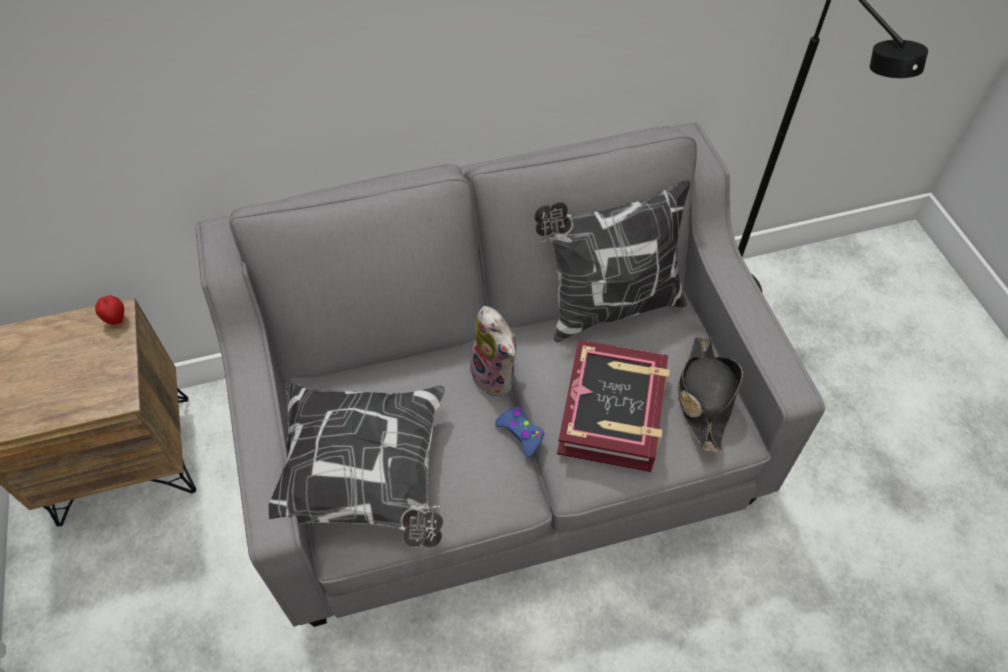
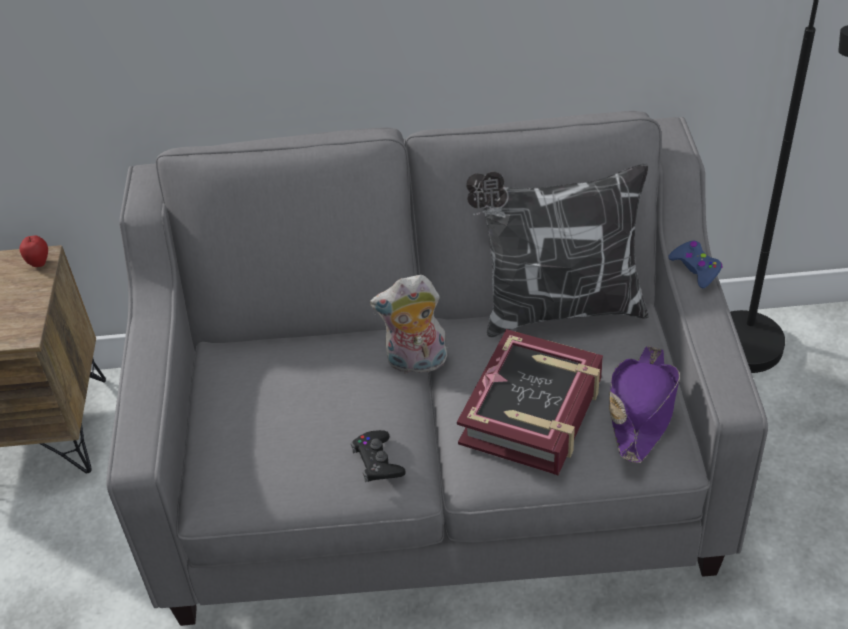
camera: 15 degrees right, 10 degrees down
(364, 477) = (247, 440): pillow -> none
(489, 481) = (378, 461): none -> black game controller
(496, 376) = (415, 363): plush toy -> plush toy turned 105 degrees clockwise
(521, 433) = (425, 420): blue game controller -> blue game controller (696, 268)
(704, 397) = (641, 409): black hat -> purple hat

